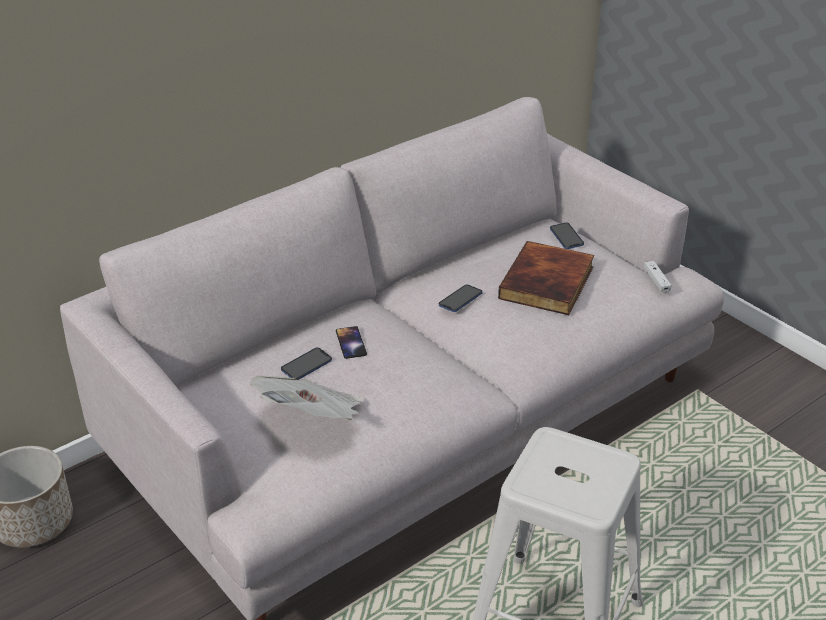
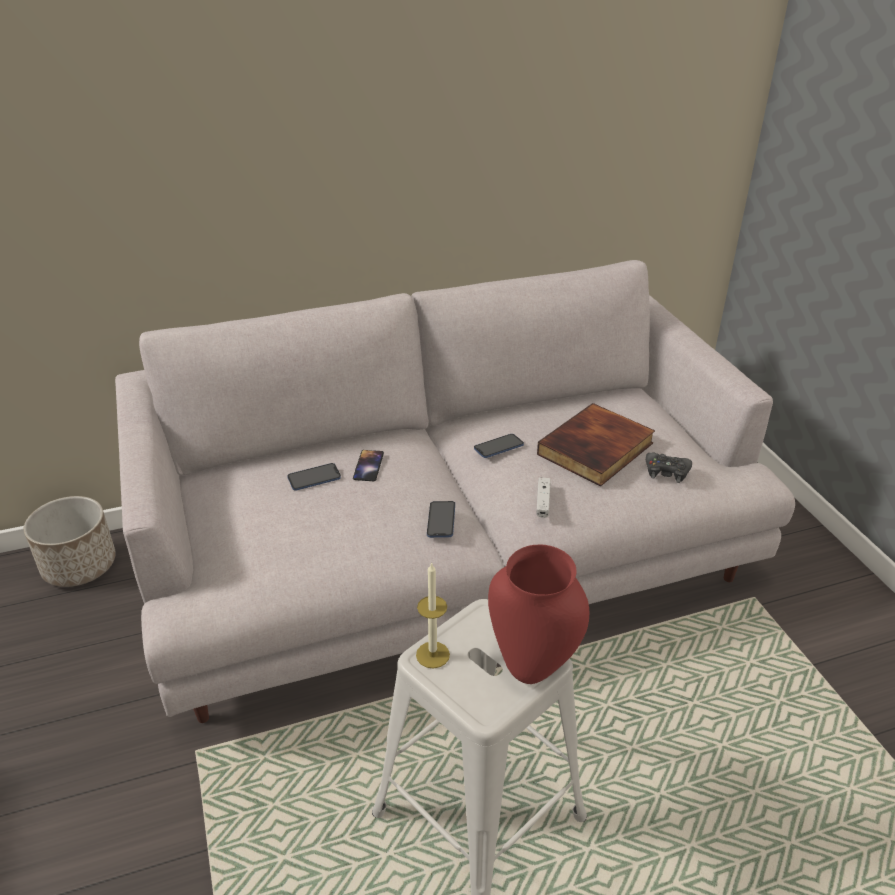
camera: 20 degrees right, 0 degrees up
(312, 419) = (285, 531): newspaper -> none
(529, 480) = (432, 655): none -> candle
(566, 237) = (641, 408): phone -> phone (441, 520)
(612, 471) = (531, 670): none -> red vase
(617, 290) = (666, 472): none -> black game controller
(656, 281) = (717, 471): white game controller -> white game controller (543, 501)

